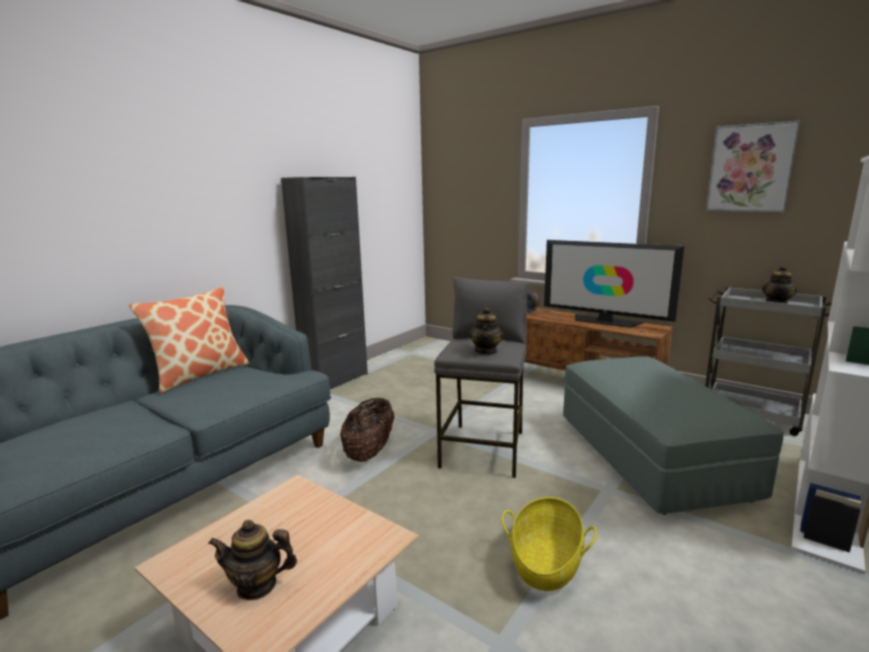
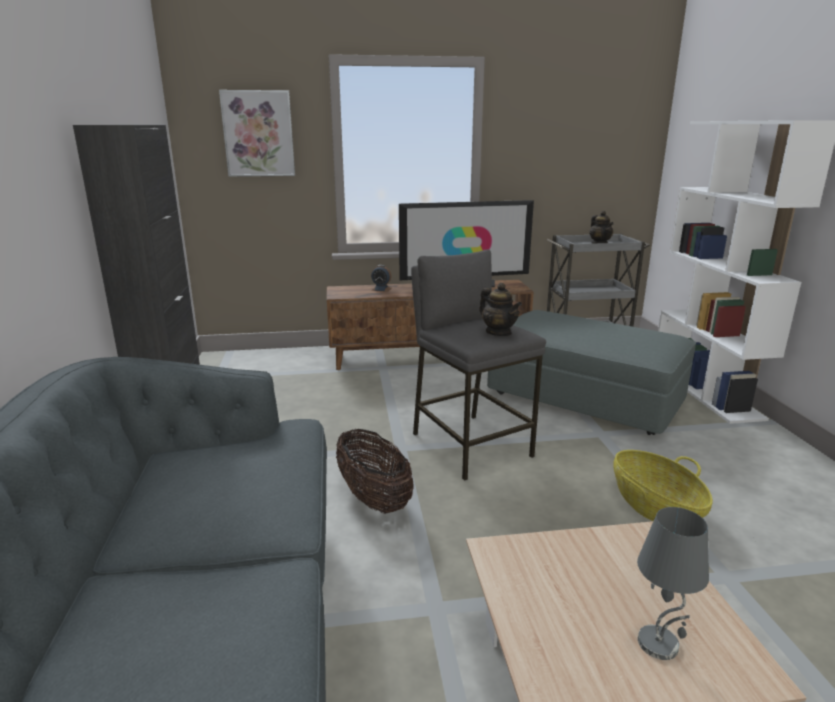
camera: 45 degrees left, 5 degrees up
(199, 374) = (138, 488): pillow -> none
(257, 585) = (659, 644): teapot -> grey table lamp
(750, 168) = (564, 125): picture -> picture (258, 134)

